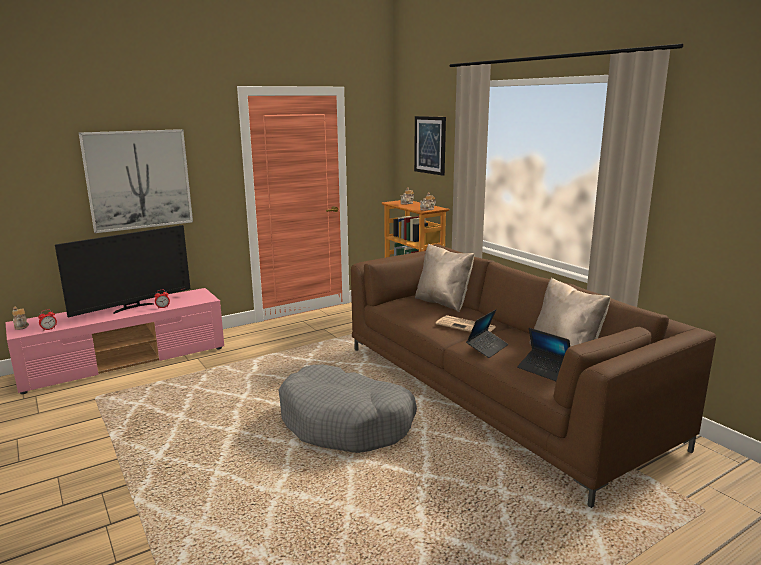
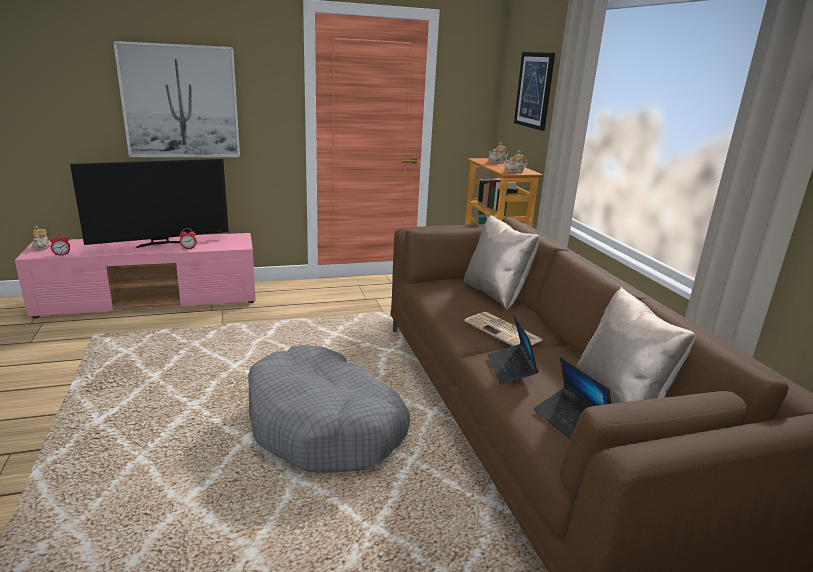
camera: 15 degrees right, 5 degrees up
(487, 348) = (511, 369): laptop -> laptop turned 120 degrees clockwise

